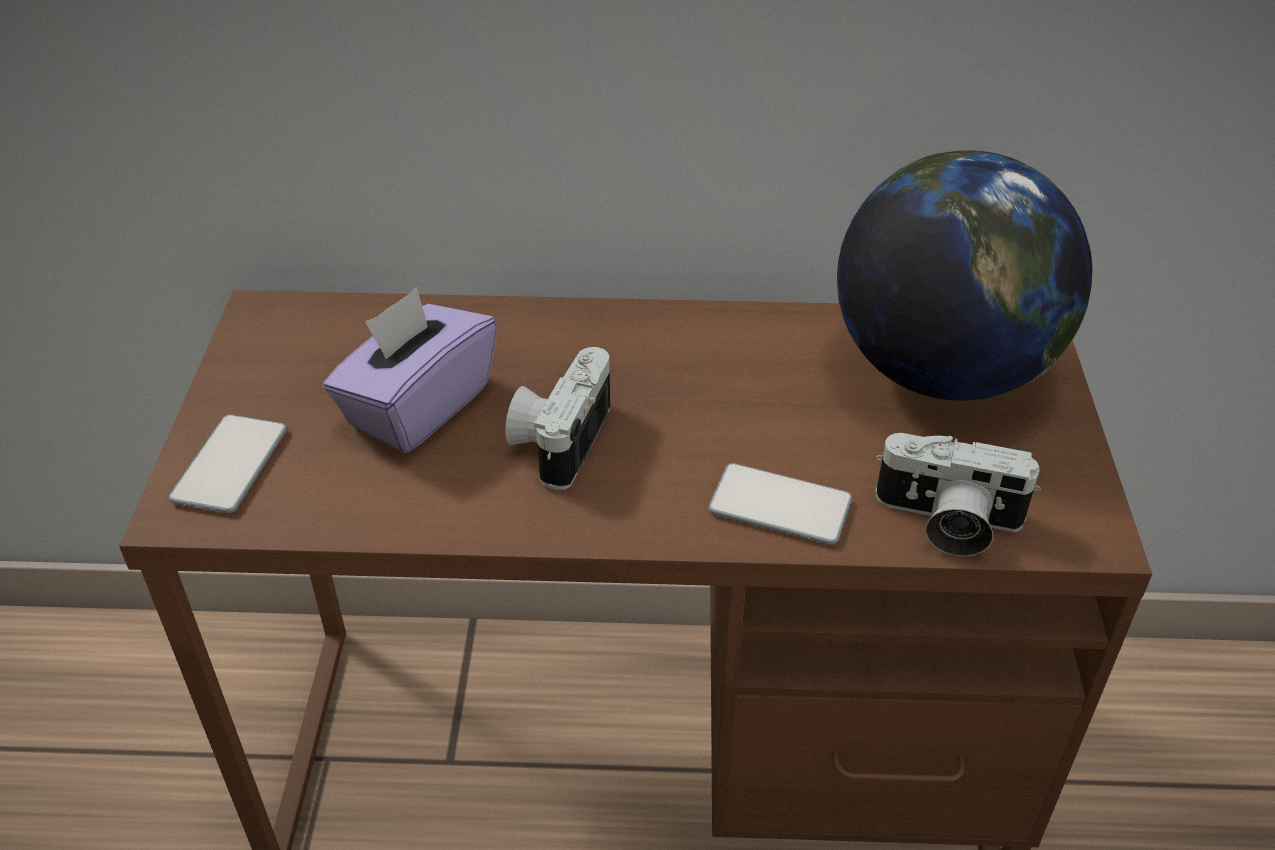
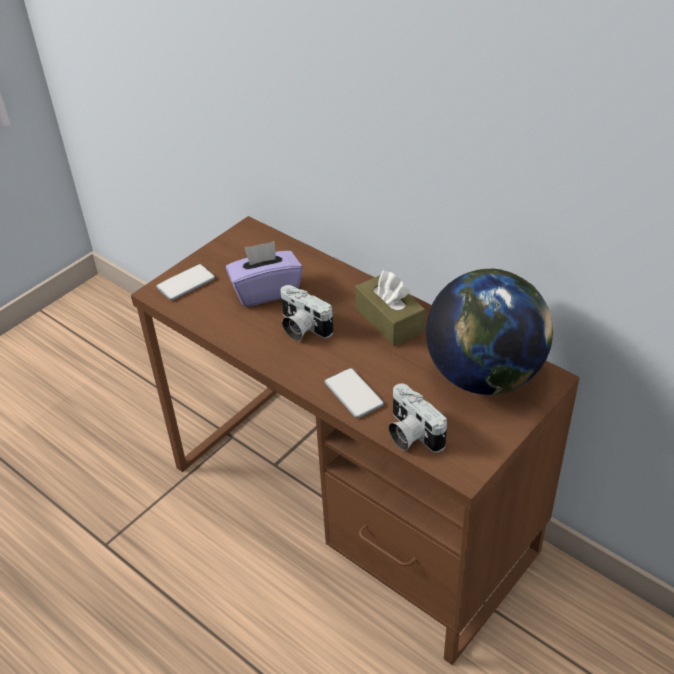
camera: 40 degrees right, 0 degrees up
(559, 439) = (301, 328): camera -> camera turned 105 degrees counterclockwise
(696, 355) = (389, 320): none -> brown tissue box

